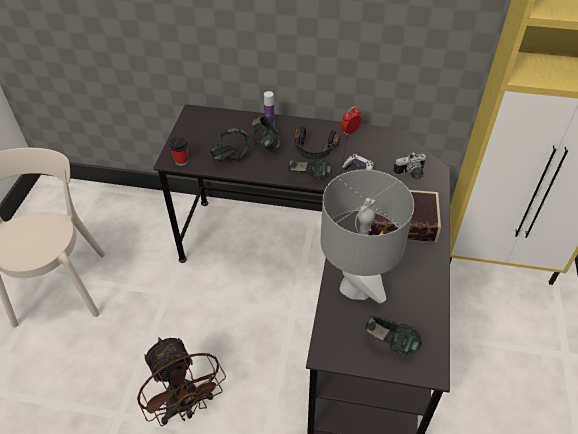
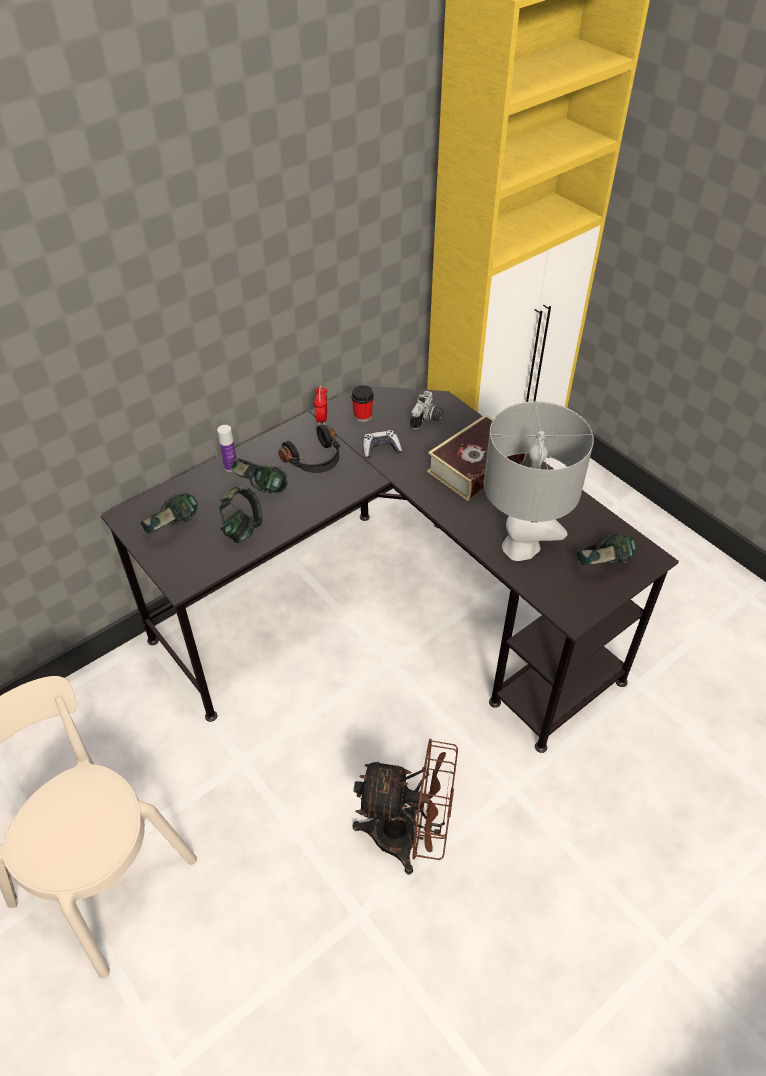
camera: 50 degrees left, 0 degrees up
(181, 161) = (195, 573): cup -> cup (363, 416)
(309, 179) = (350, 489): headphones -> headphones (173, 528)

